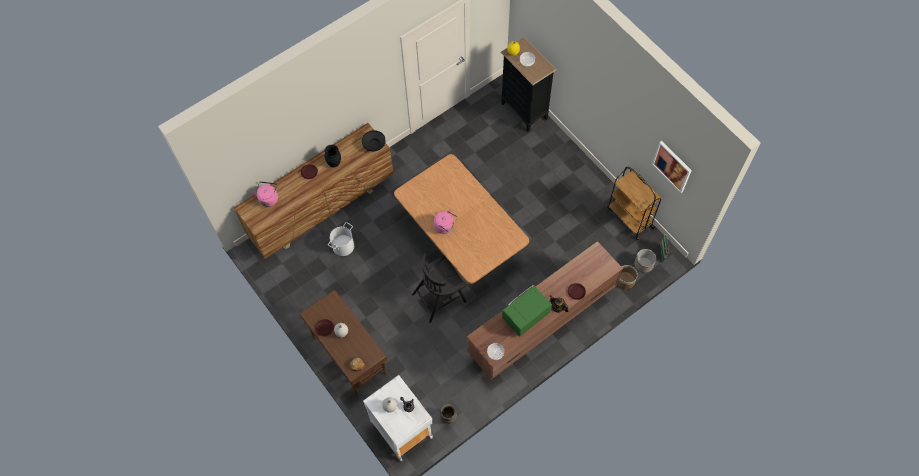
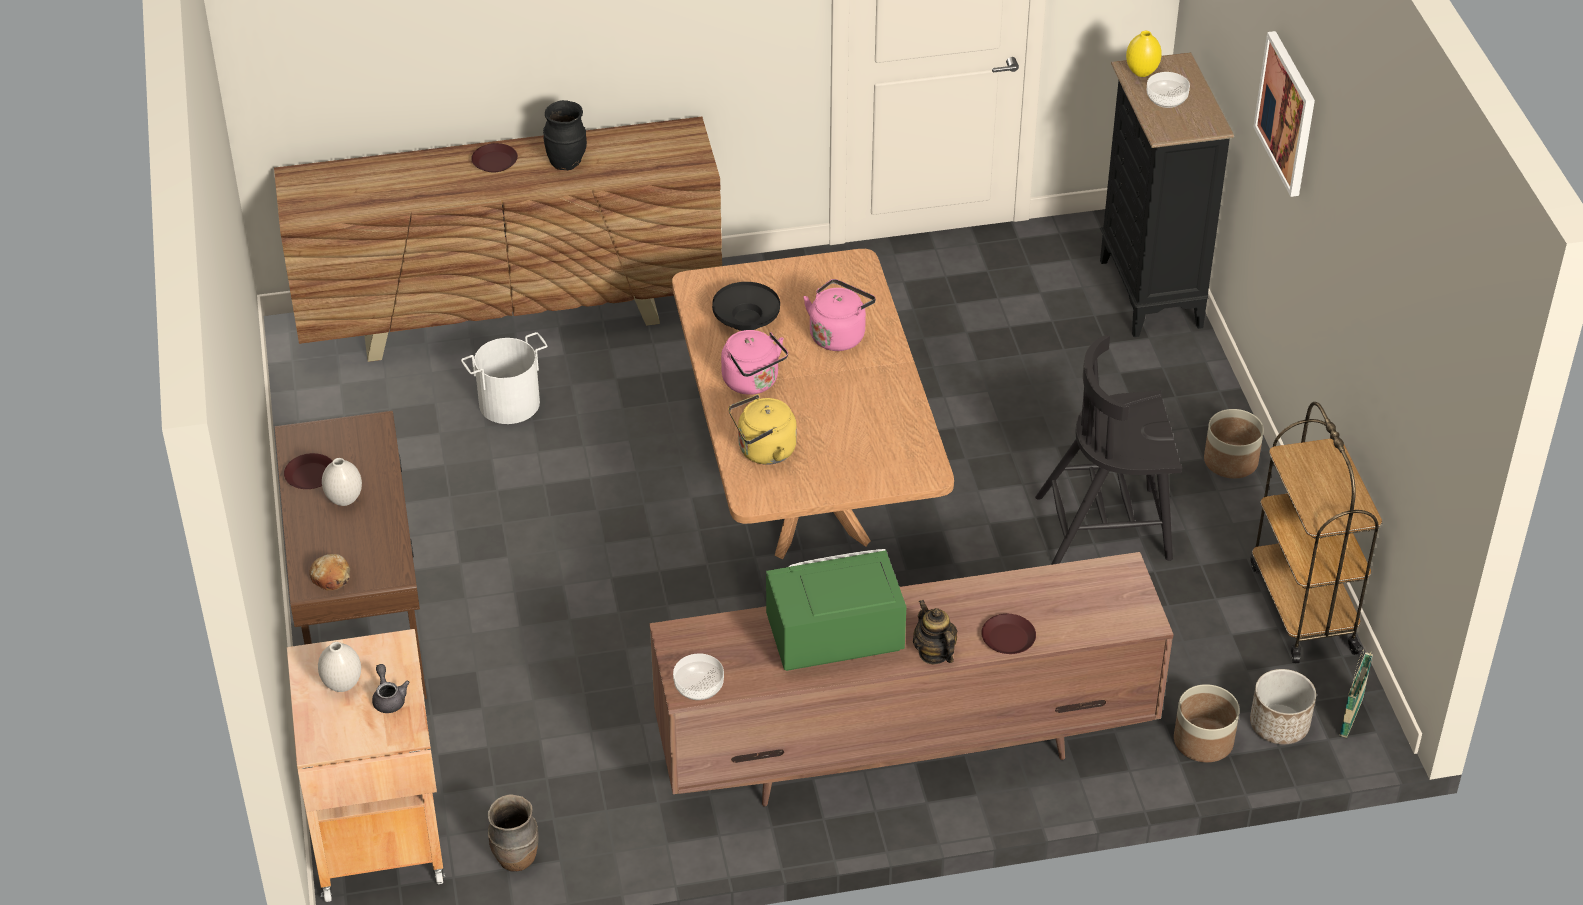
camera: 25 degrees right, 20 degrees down
(268, 198) = (366, 176): pink kettle -> pink kettle (838, 334)
(374, 144) = (687, 159): black bowl -> black bowl (746, 319)
(401, 429) = (378, 832): white cart -> brown cart
(440, 297) = (675, 592): black chair -> black chair (1107, 527)
(464, 253) = (763, 451): none -> yellow kettle
(581, 169) = (1230, 461): none -> planter
(672, 166) = (1413, 389): picture -> picture (1287, 113)

